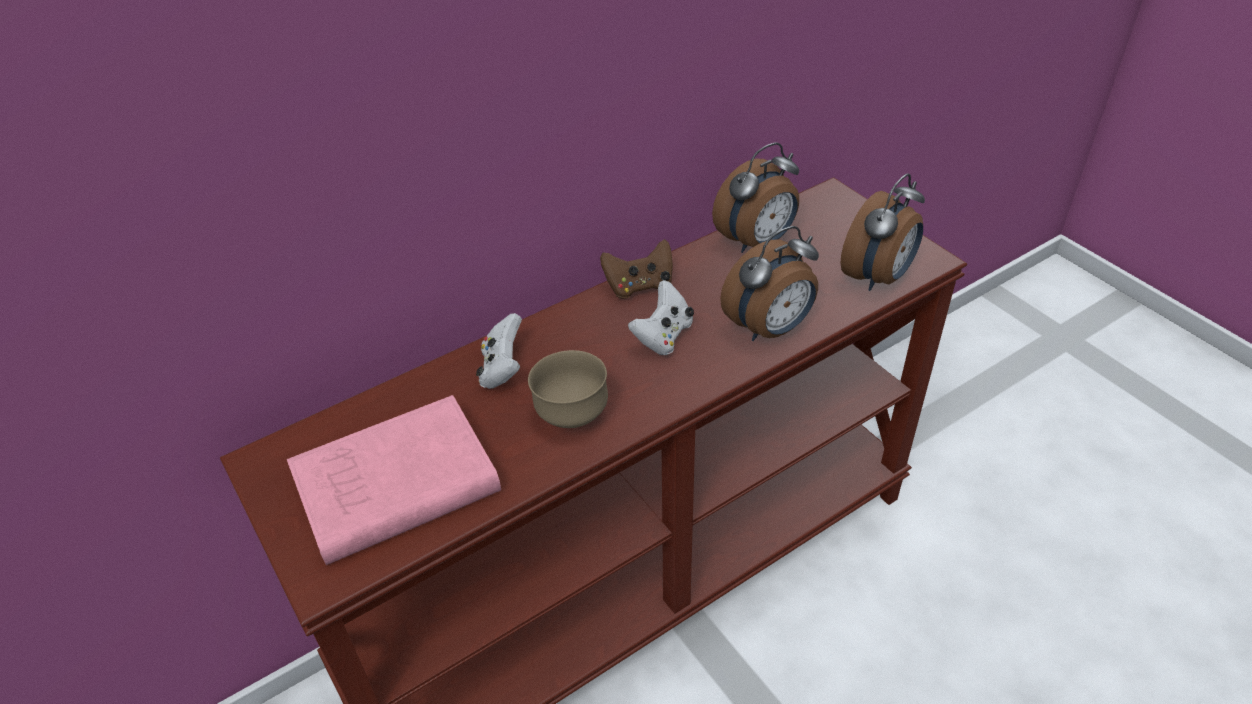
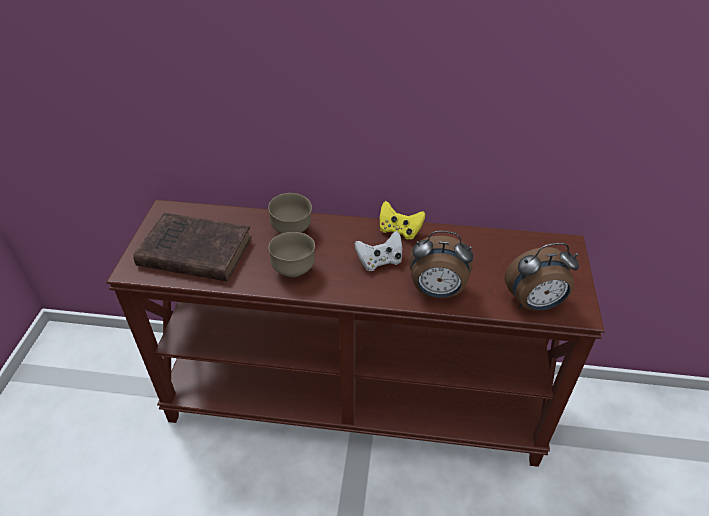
camera: 40 degrees right, 0 degrees up
(391, 488) = (192, 252): pink book -> brown book
(502, 369) = (292, 231): white game controller -> brown bowl
(639, 286) = (399, 231): brown game controller -> yellow game controller
(757, 242) = (488, 245): alarm clock -> none

